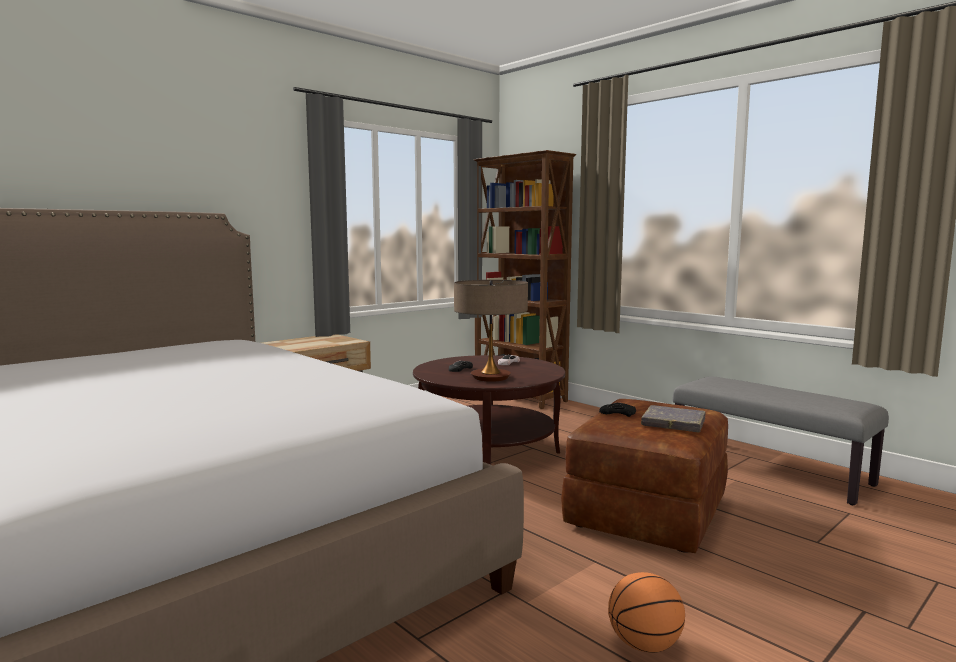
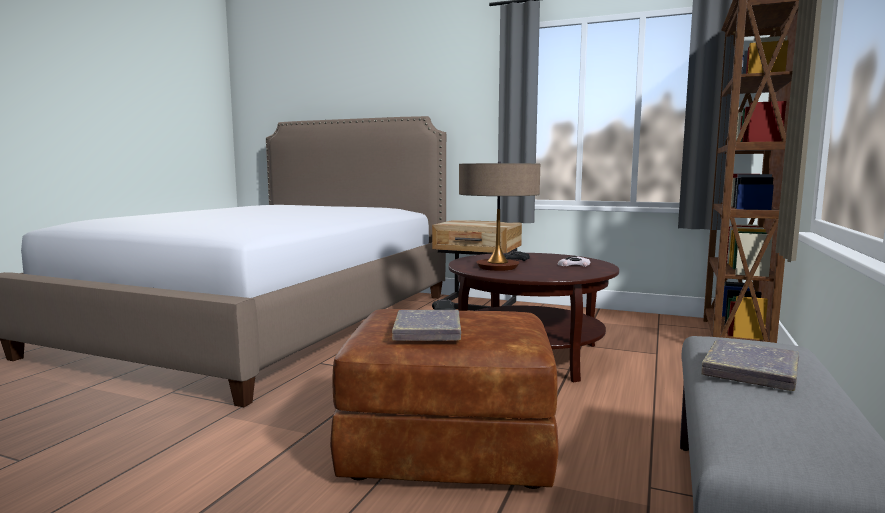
camera: 65 degrees right, 0 degrees up
(644, 645) = (156, 471): basketball -> none
(757, 389) = (750, 371): none -> grey book

